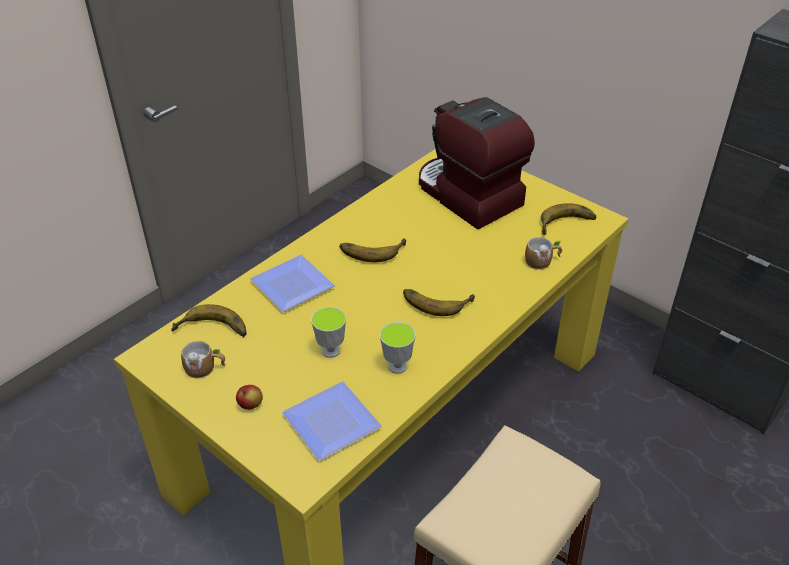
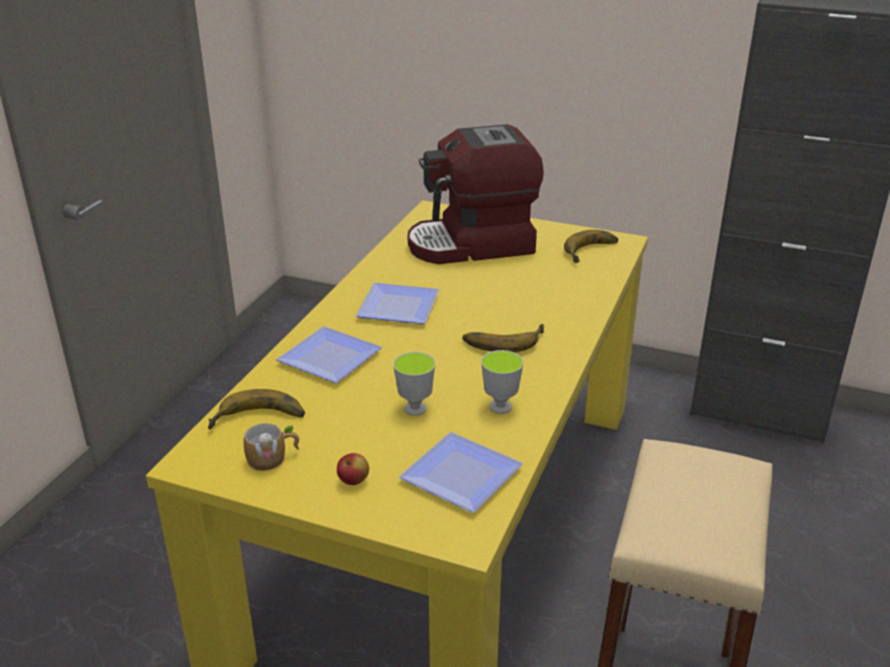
camera: 20 degrees left, 10 degrees down
(372, 249) = (400, 308): banana -> plate
(467, 195) = (472, 245): coffee machine -> coffee machine turned 45 degrees counterclockwise
(542, 261) = (589, 286): mug -> none

